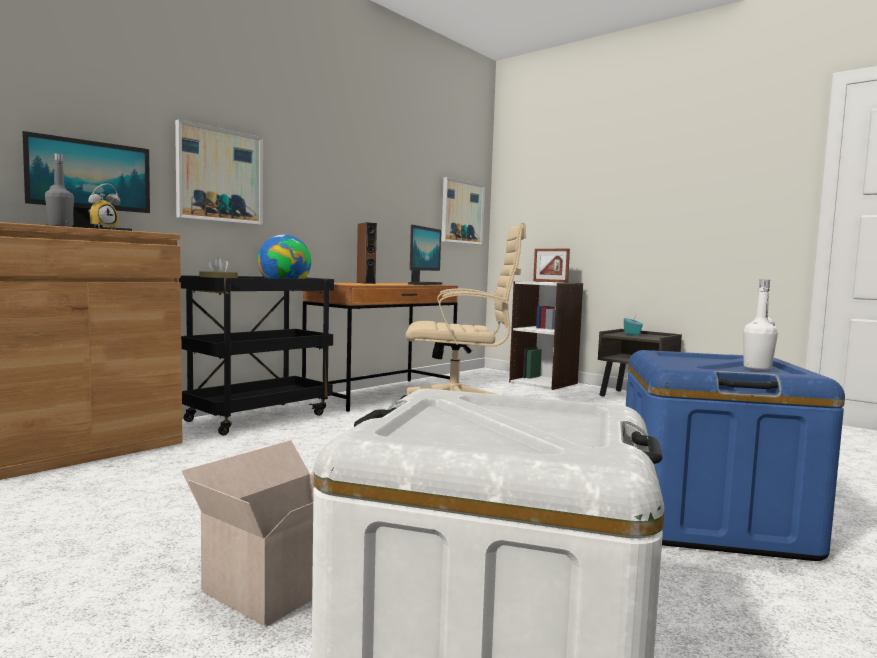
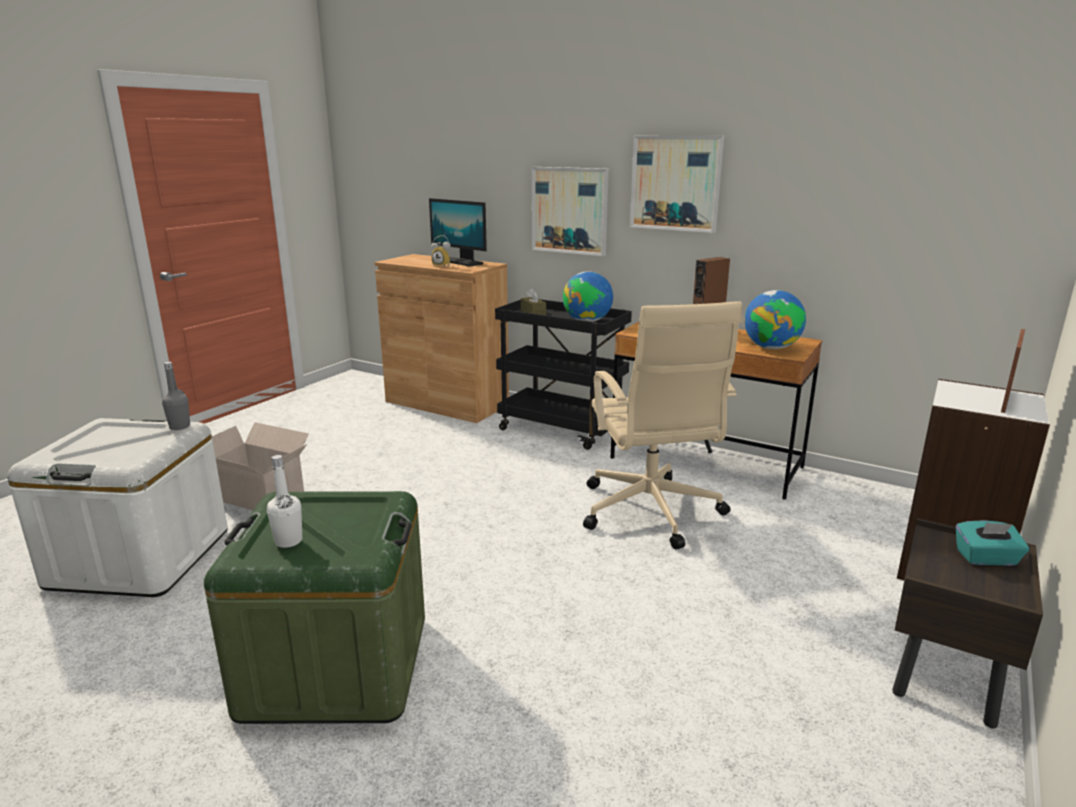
camera: 80 degrees right, 15 degrees up
(60, 226) = (425, 263): grey bottle -> grey bottle (180, 426)
(423, 284) = (771, 348): monitor -> globe
(462, 212) = (977, 236): picture -> picture (675, 183)
(710, 519) = (336, 665): blue storage box -> green storage box

